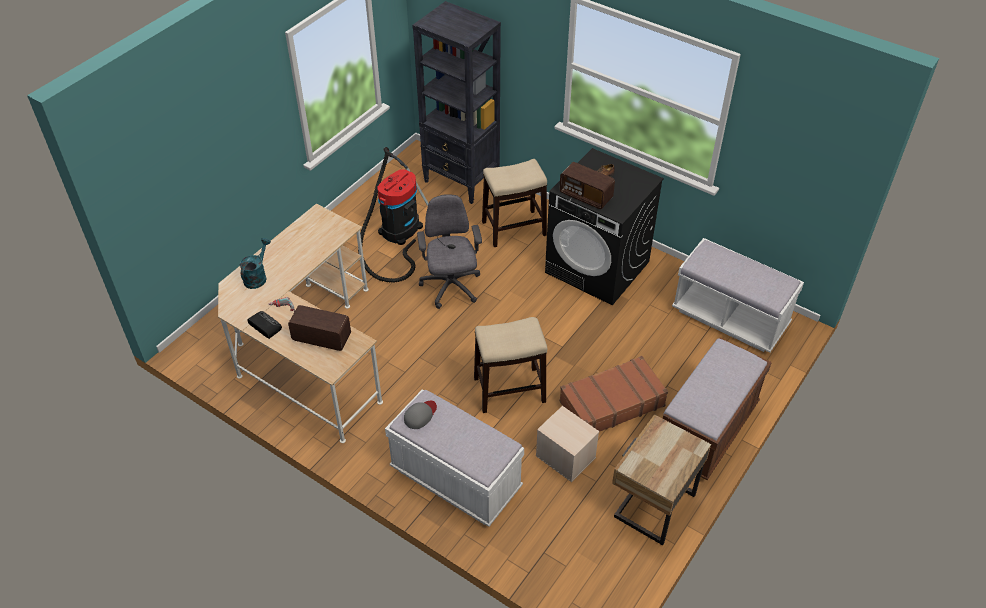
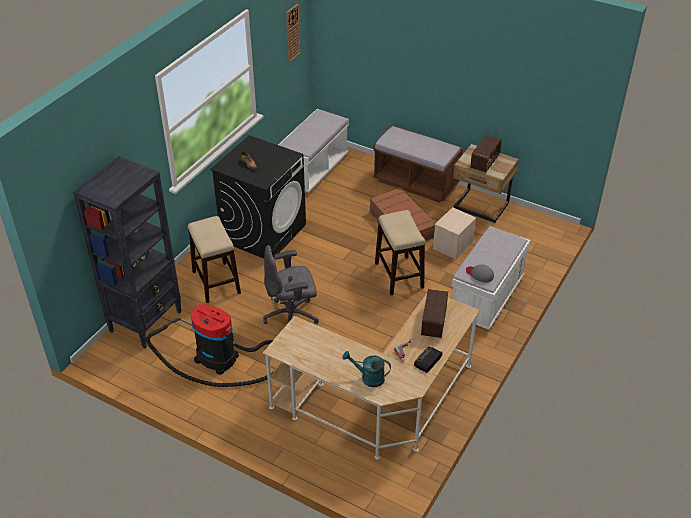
camera: 95 degrees left, 5 degrees down
(586, 196) = (272, 171): radio -> radio (484, 162)
(821, 162) = (292, 32): none -> wall clock

